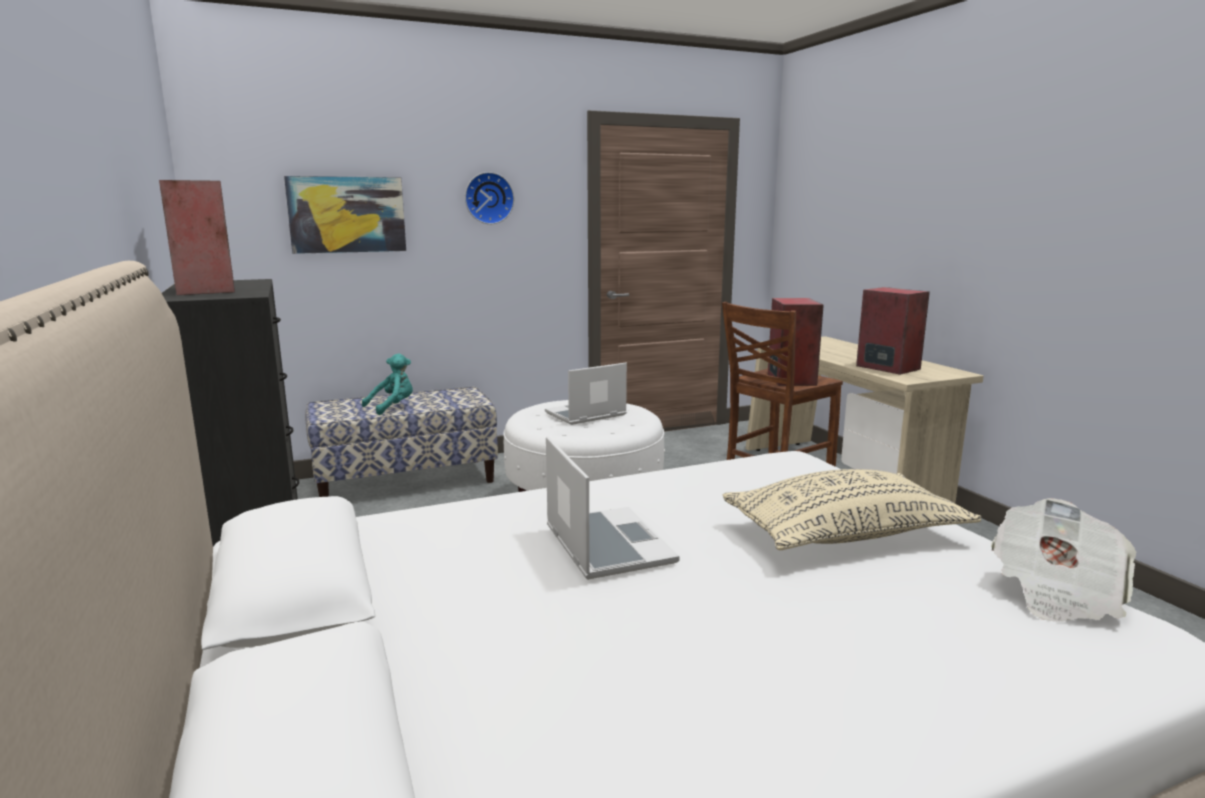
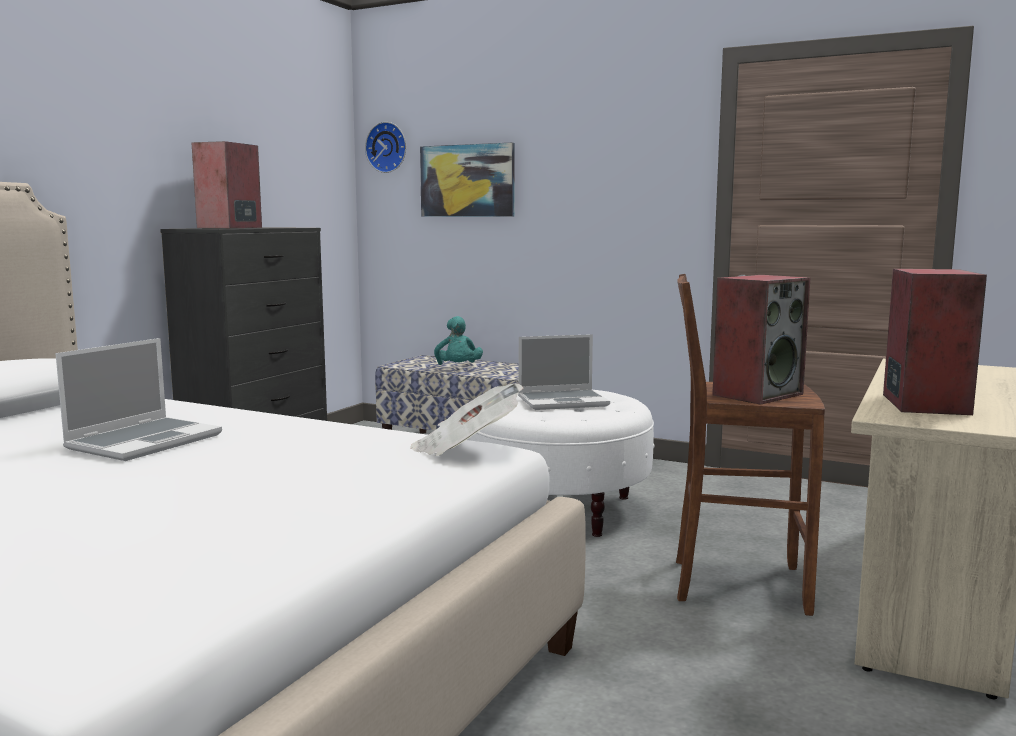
camera: 50 degrees right, 5 degrees down
(393, 407) = (458, 368): turquoise plush toy -> turquoise plush toy turned 75 degrees clockwise
(488, 198) = (598, 160): wall clock -> wall clock (387, 147)
(585, 414) = (563, 401): laptop -> laptop turned 150 degrees clockwise
(844, 534) = (269, 494): beige pillow -> none
(1055, 592) = (180, 581): newspaper -> newspaper (466, 449)

